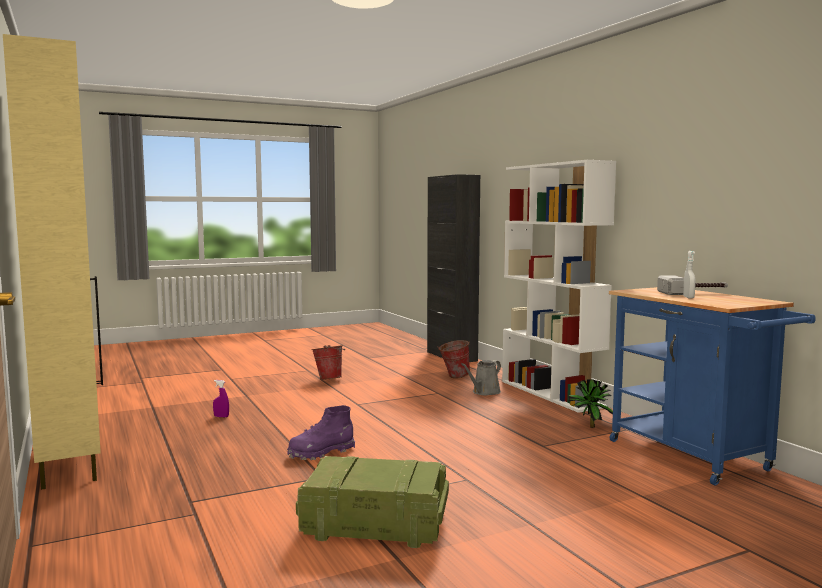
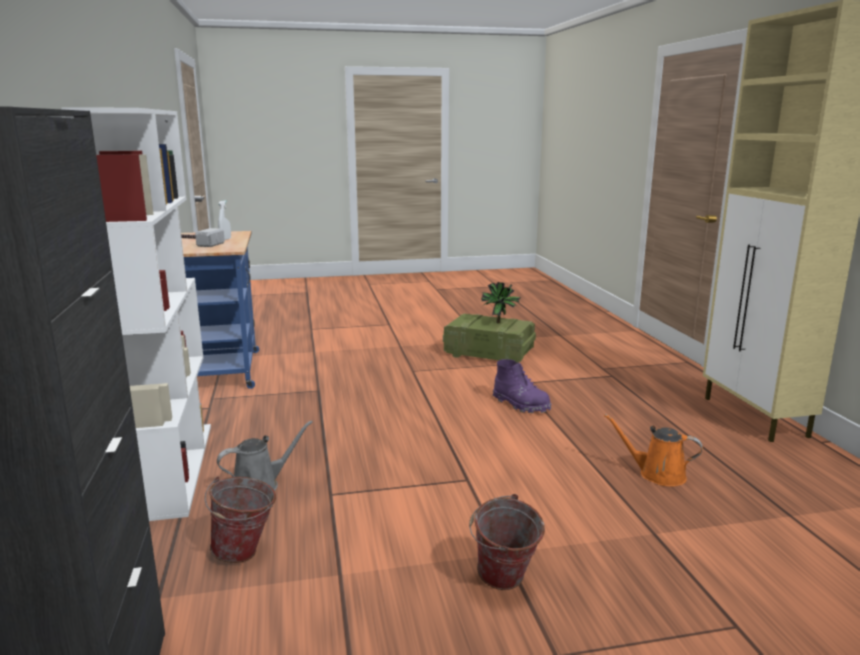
camera: 165 degrees left, 10 degrees up
(221, 416) = (657, 474): purple spray bottle -> orange watering can
(321, 452) = (521, 404): purple boot -> purple boot turned 60 degrees clockwise
(588, 426) = (240, 405): potted plant -> potted plant (500, 323)

